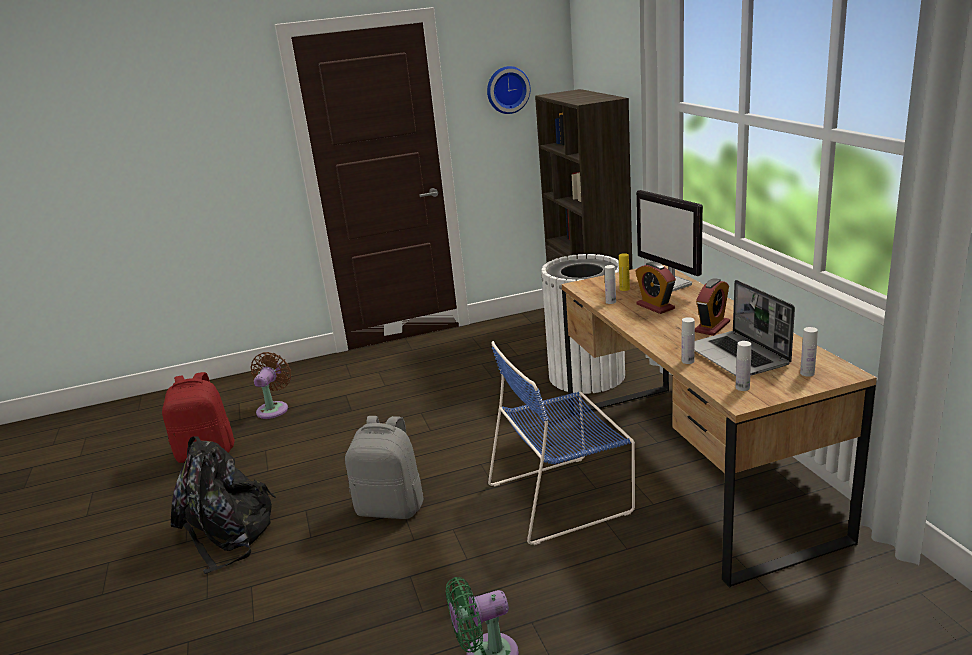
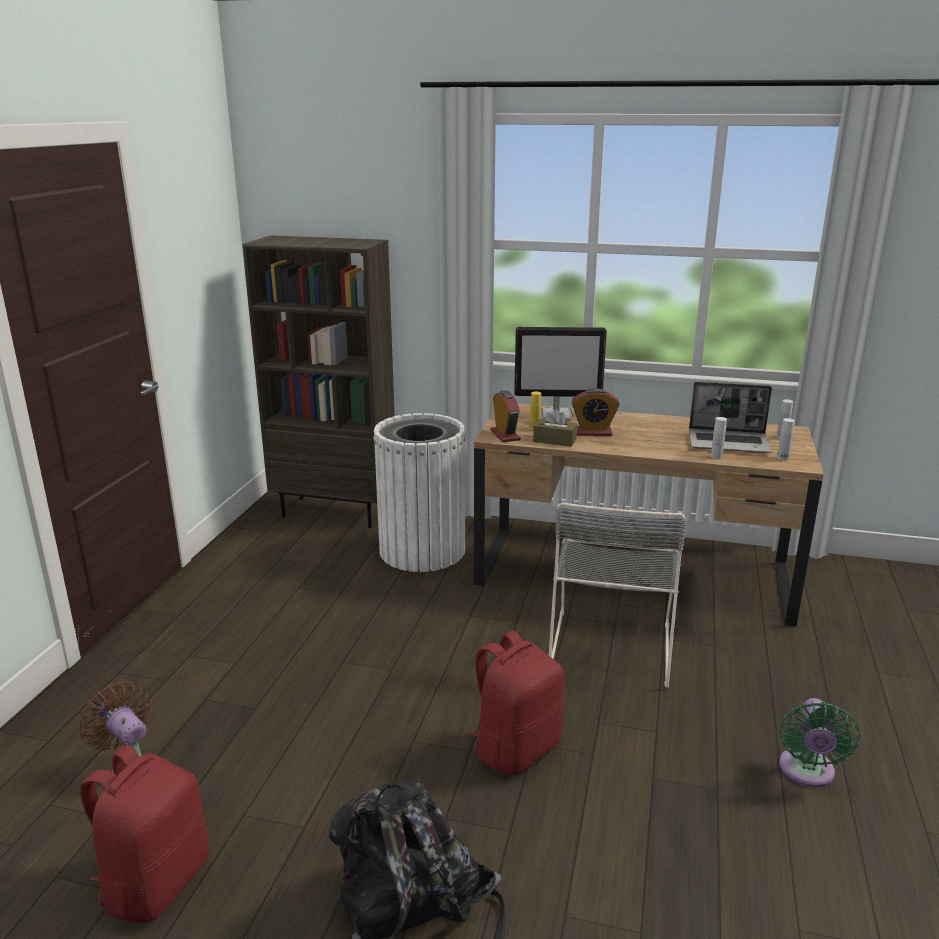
camera: 60 degrees left, 0 degrees up
(391, 507) = (516, 749): grey backpack -> red backpack
(507, 90) = (196, 238): wall clock -> none
(563, 497) = (611, 643): blue chair -> grey chair
(610, 302) = (554, 440): white bottle -> brown tissue box
(712, 327) = (664, 432): alarm clock -> alarm clock (505, 435)

